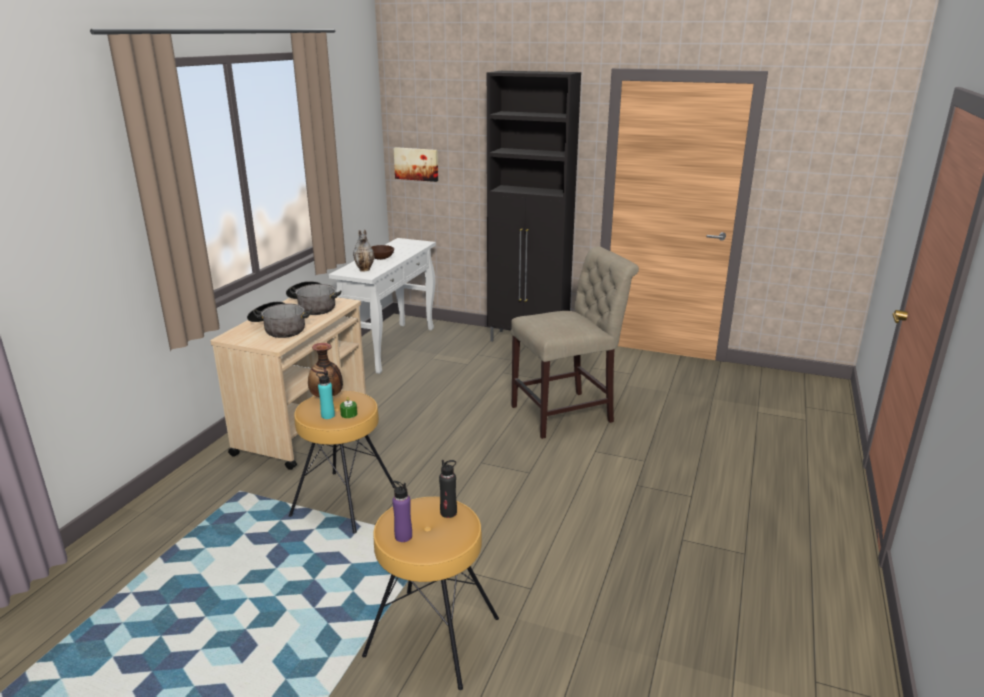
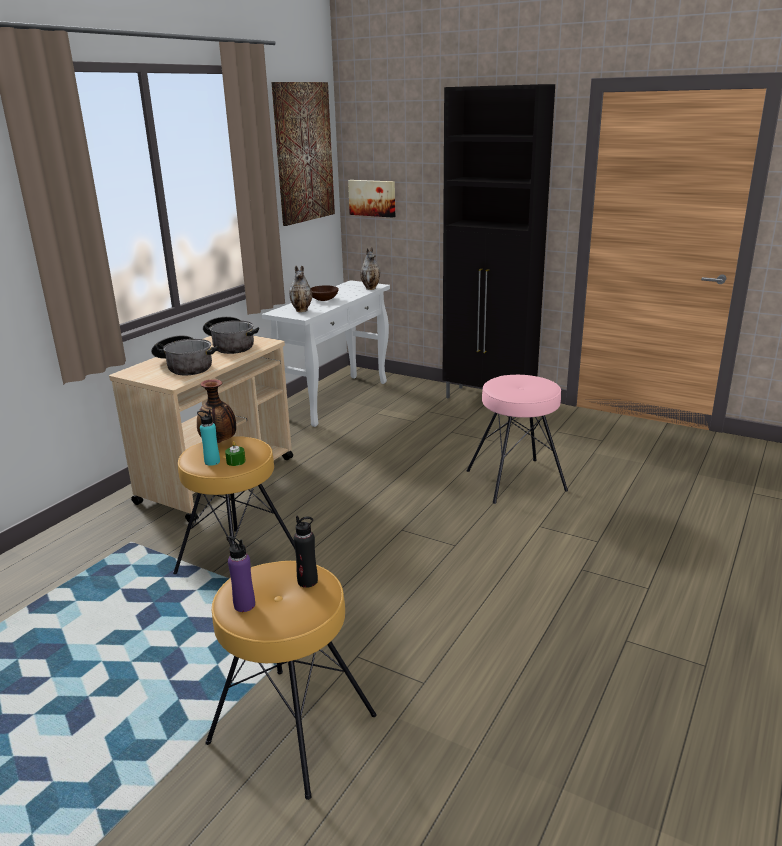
camera: 10 degrees right, 0 degrees up
(355, 125) = (303, 153): none -> picture
(420, 246) = (371, 288): none -> vase
(567, 413) = (516, 481): beige chair -> pink stool

